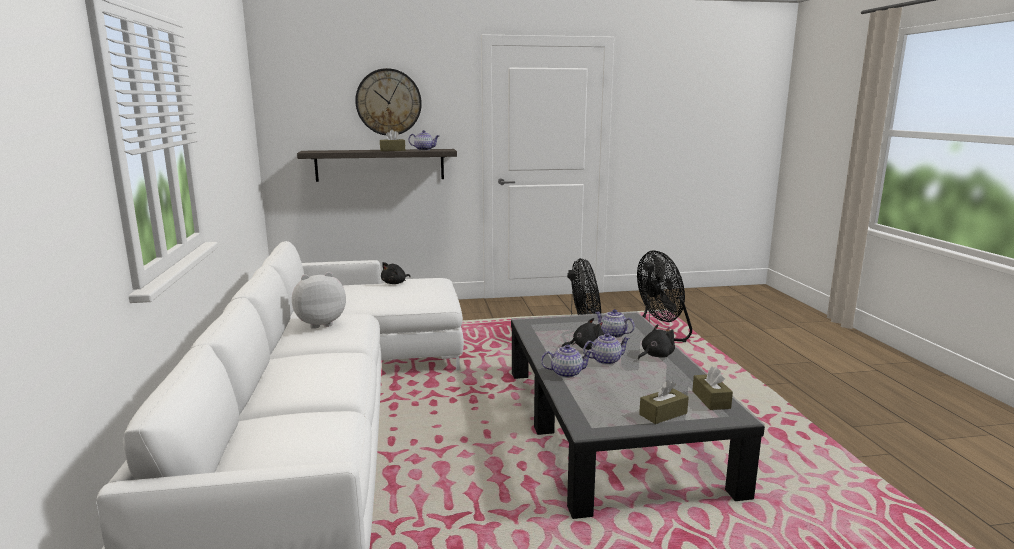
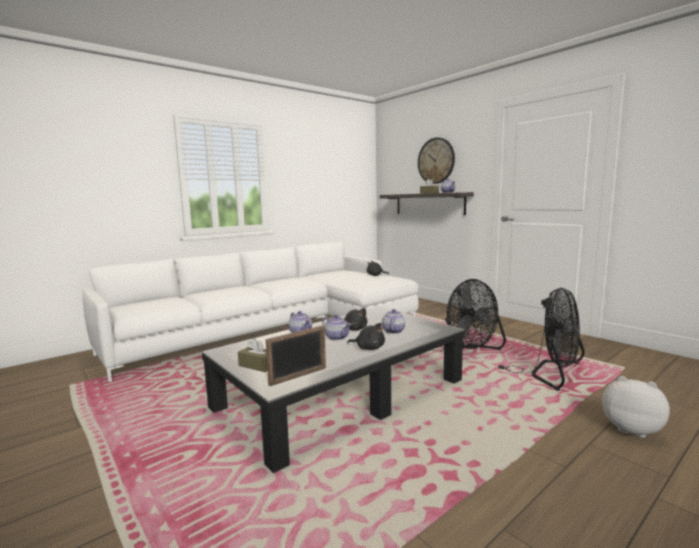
camera: 60 degrees right, 5 degrees down
(320, 323) = (289, 279): plush toy -> plush toy (631, 429)
(711, 399) = (298, 376): brown tissue box -> picture frame

